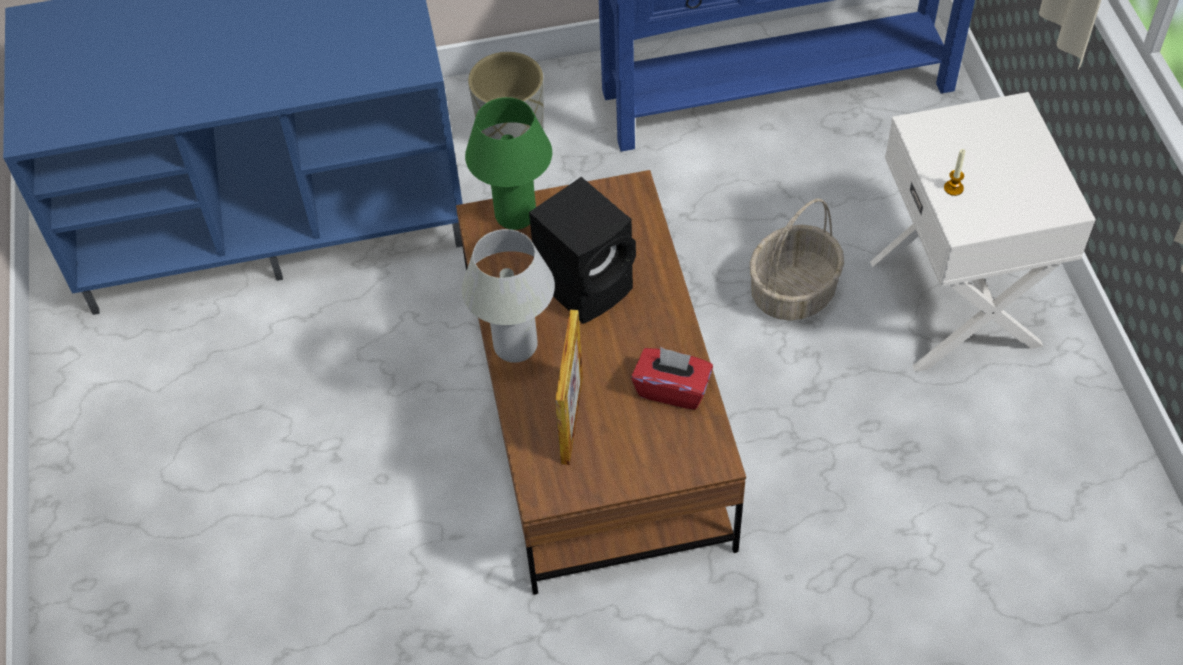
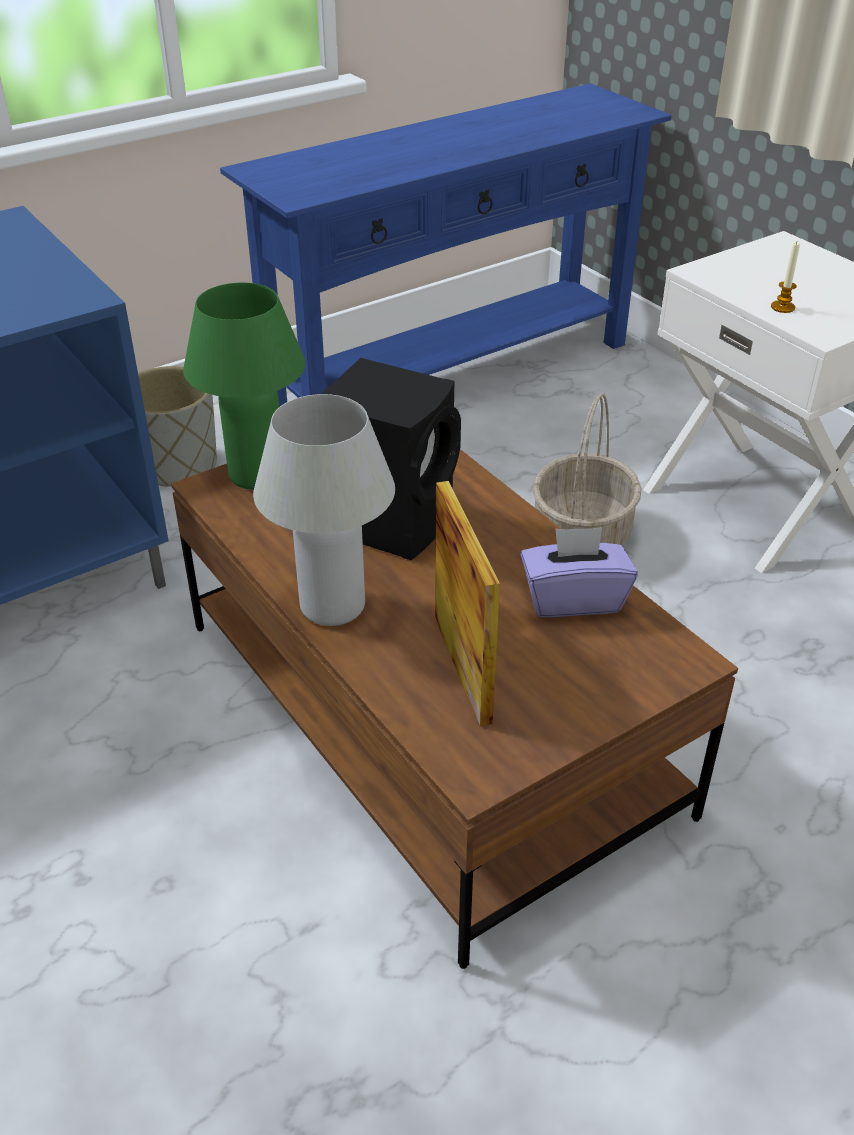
camera: 25 degrees left, 15 degrees down
(672, 389) = (573, 598): red tissue box -> purple tissue box

